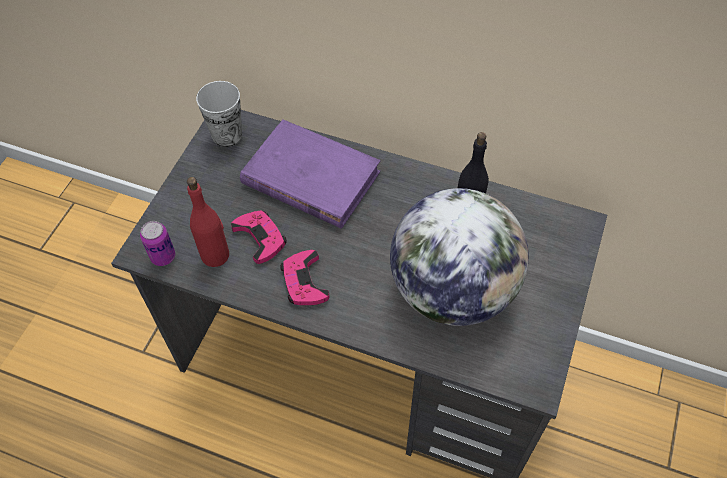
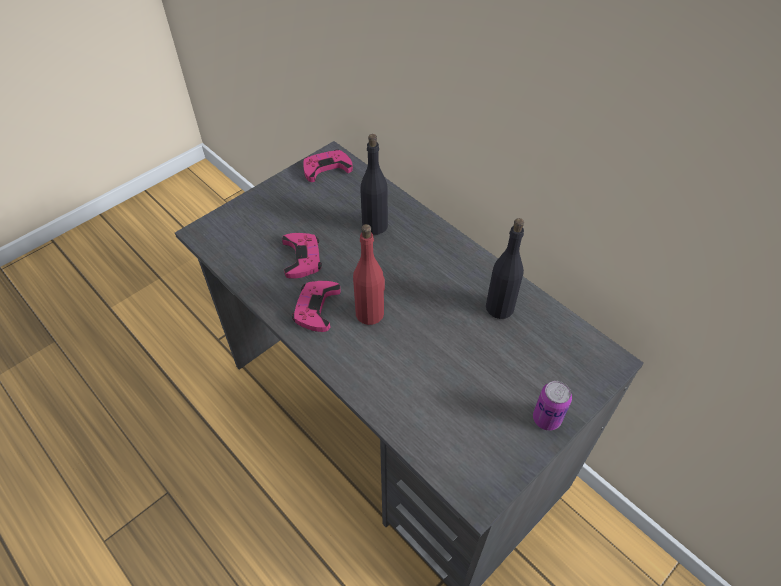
camera: 25 degrees right, 5 degrees down
(163, 256) = (216, 242): can -> can (546, 418)
(215, 255) = (257, 257): red bottle -> red bottle (370, 313)
(227, 135) = (326, 168): cup -> pink game controller
(310, 178) = (374, 225): purple book -> black bottle
(452, 290) = (445, 369): globe -> none

